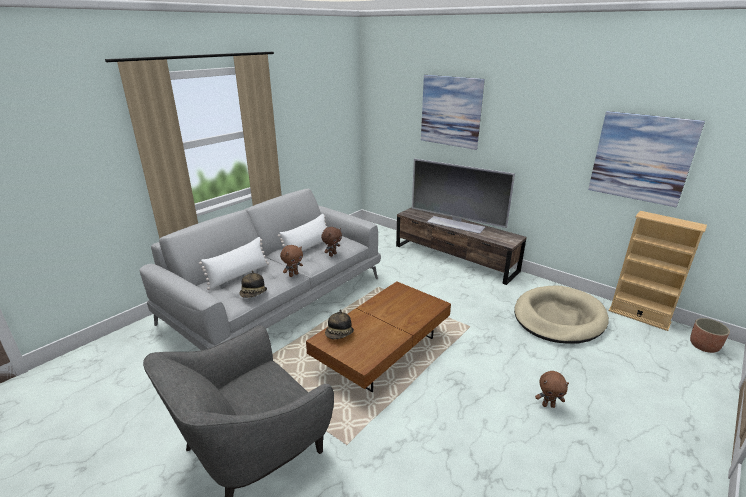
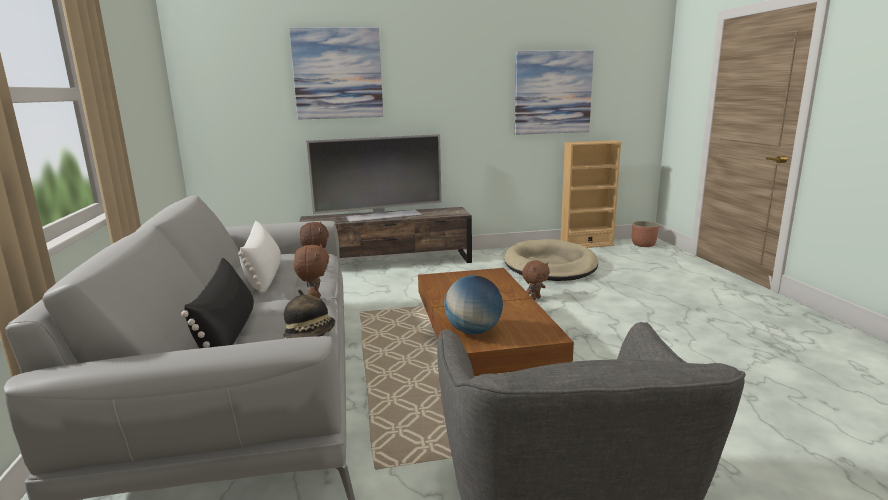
camera: 50 degrees left, 10 degrees down
(238, 276) = (228, 334): white pillow -> black pillow
(339, 334) = (473, 331): hat -> globe
(548, 405) = (656, 312): brown plush toy -> brown plush toy (535, 298)

